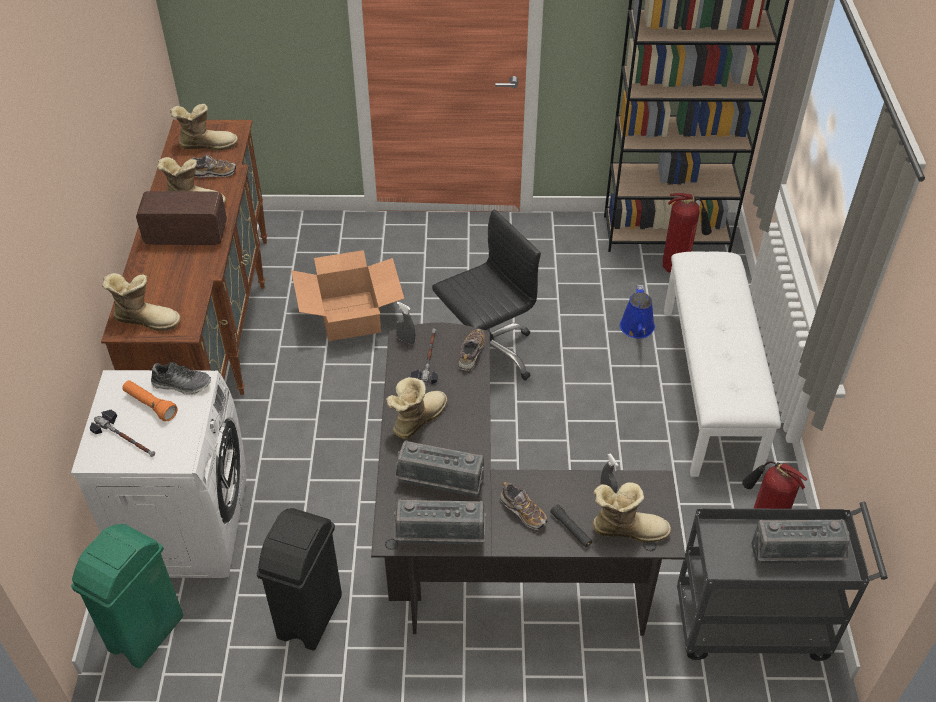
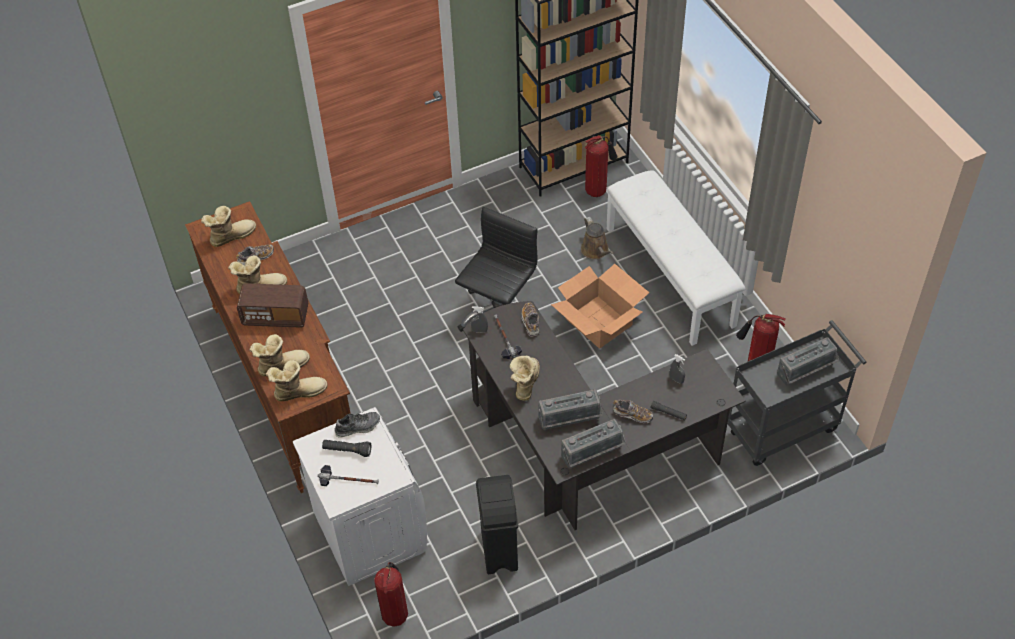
camera: 25 degrees left, 5 degrees up
(145, 634) = (395, 613): green trash can -> fire extinguisher
(150, 405) = (347, 451): orange flashlight -> black flashlight
(186, 235) = (275, 316): radio -> radio turned 150 degrees counterclockwise
(350, 315) = (379, 325): cardboard box -> cardboard box (599, 321)
(627, 528) = (702, 397): boot -> boot (281, 365)
(637, 329) = (596, 251): blue watering can -> brown watering can

